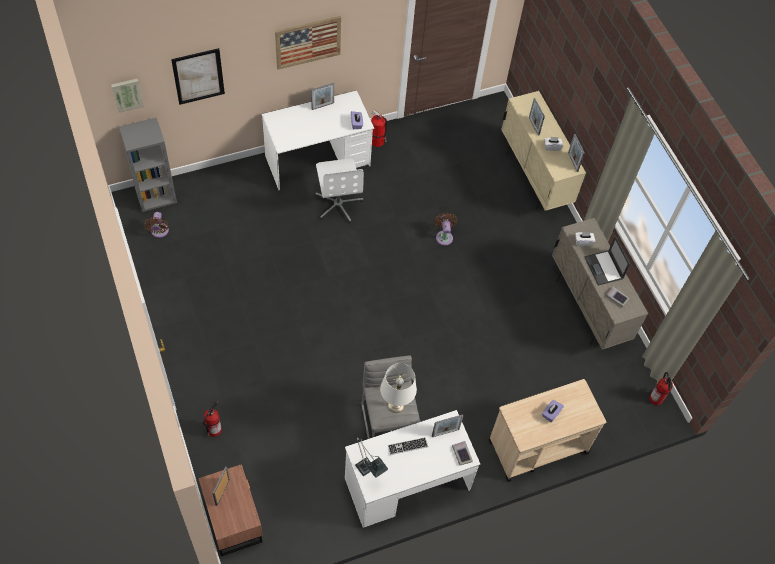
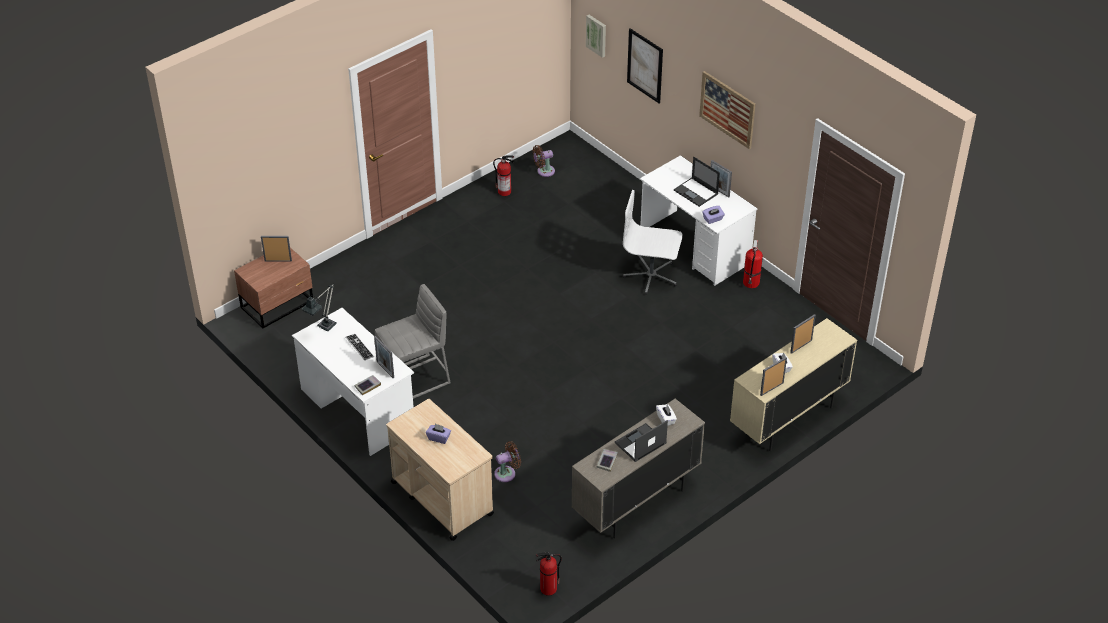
camera: 75 degrees right, 15 degrees down
(156, 195) = (583, 156): grey bookcase -> none
(214, 429) = (358, 267): fire extinguisher -> fire extinguisher (505, 191)
(316, 121) = (696, 192): none -> laptop
(338, 204) = (651, 276): white office chair -> white office chair turned 45 degrees clockwise
(396, 405) = (404, 335): white table lamp -> none
(444, 236) = (660, 364): brown fan -> brown fan (507, 473)

